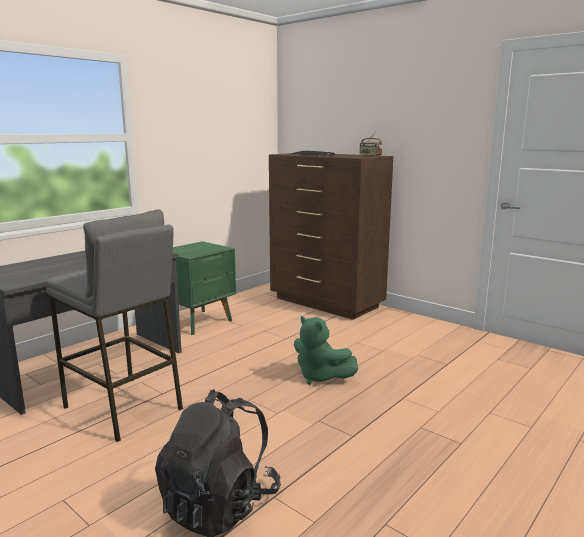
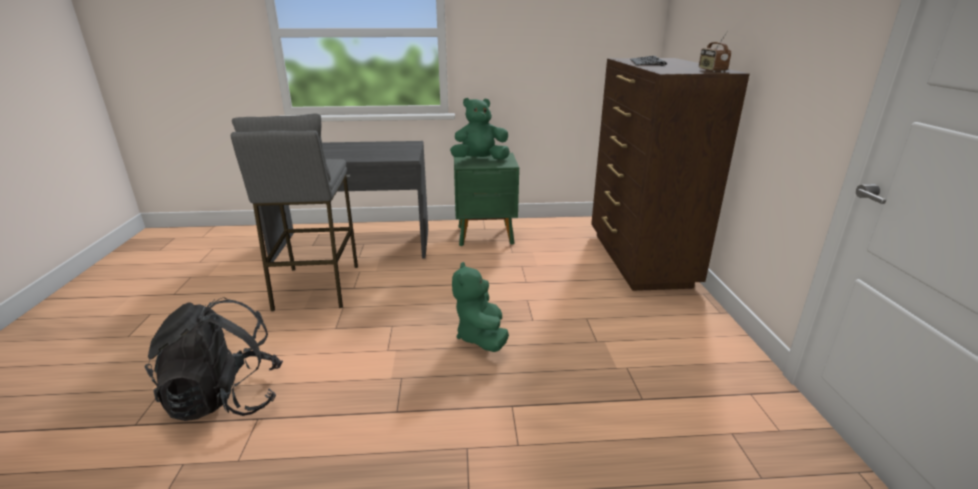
camera: 45 degrees right, 10 degrees up
(193, 250) = (480, 160): none -> green plush toy

